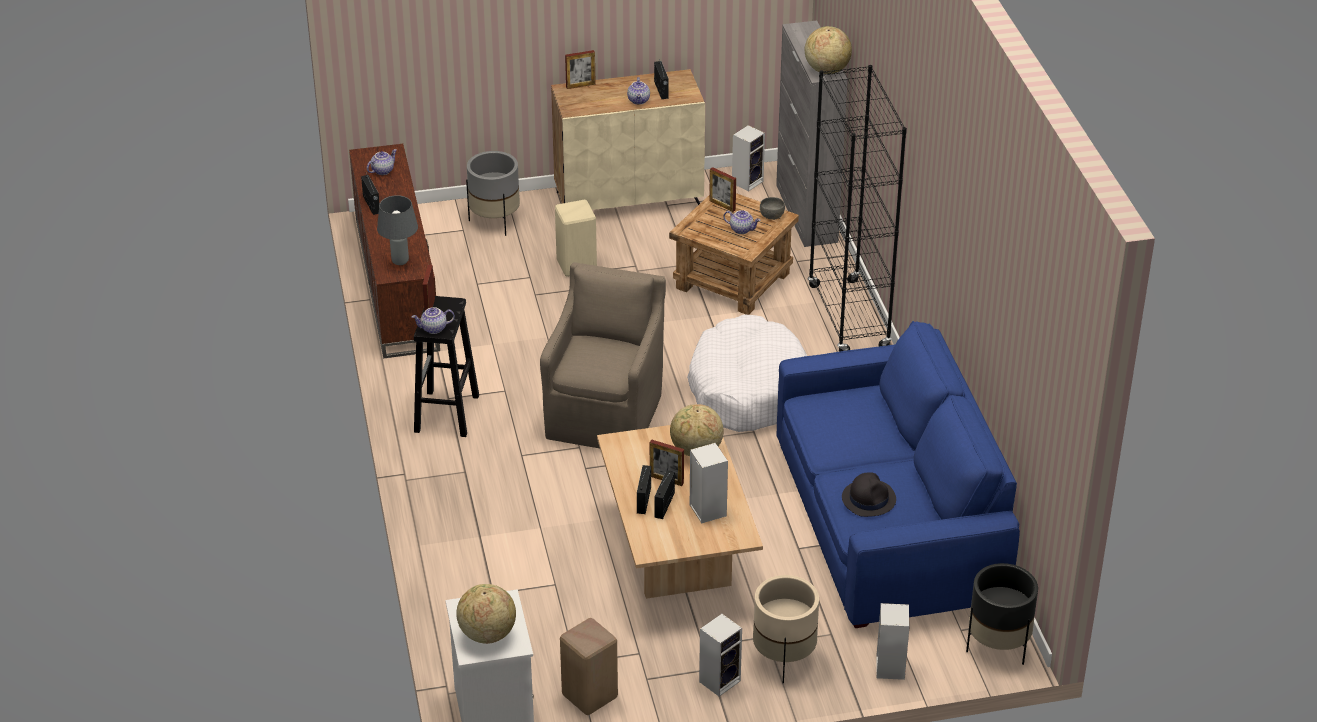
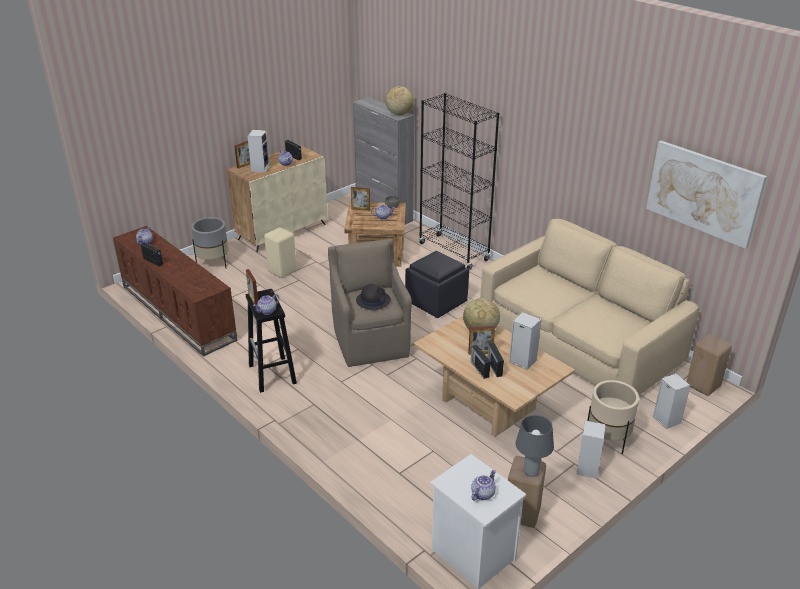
camera: 30 degrees left, 5 degrees down
(400, 261) = (200, 285): grey table lamp -> grey table lamp (531, 472)
(487, 634) = (482, 493): globe -> teapot
(747, 181) = (339, 207): speaker -> speaker (260, 168)
(747, 389) = (437, 302): white dog bed -> black ottoman
(869, 498) = (599, 323): black hat -> black hat (373, 300)
(888, 521) = (579, 342): blue sofa -> beige sofa
(998, 647) = (704, 385): black planter -> beige stool
(1033, 360) = (703, 192): none -> picture

